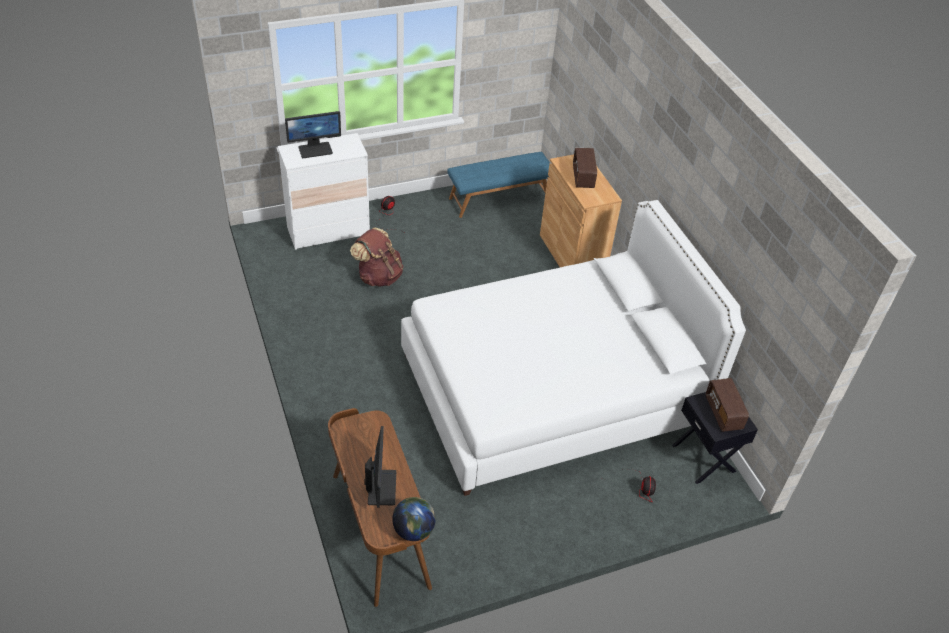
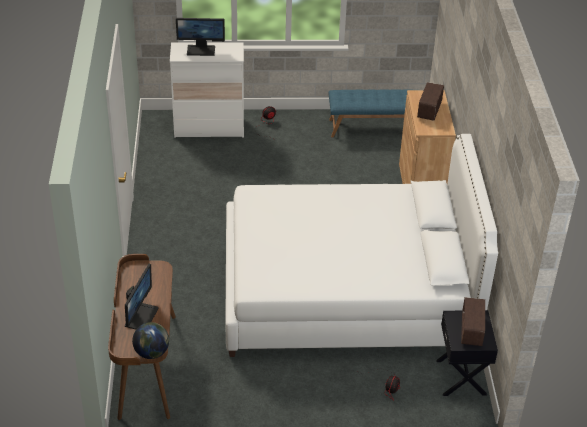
camera: 20 degrees right, 5 degrees down
(379, 276) = (236, 172): brown backpack -> none

